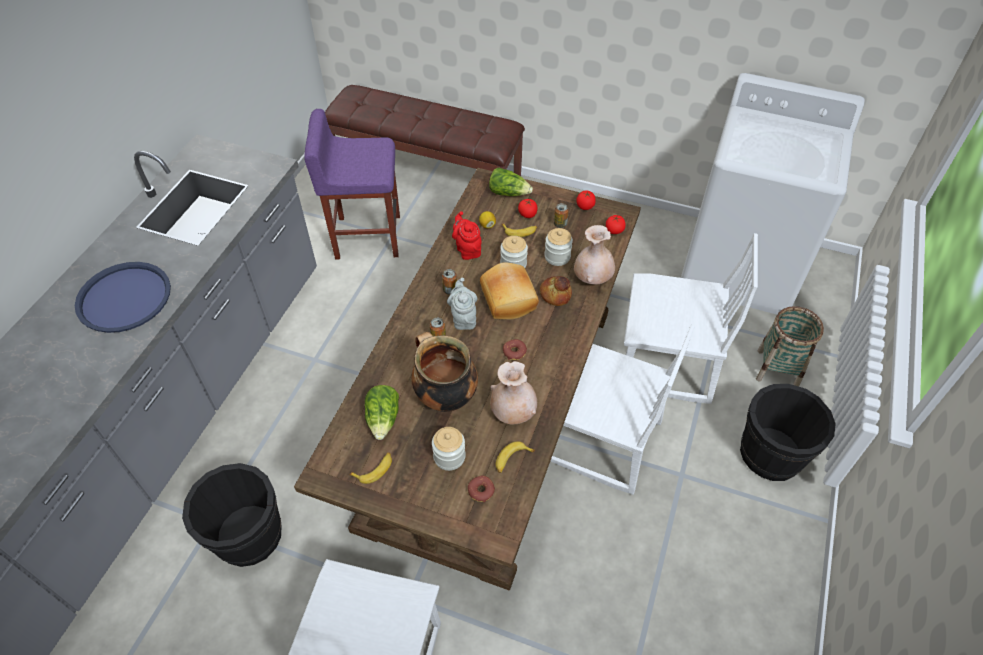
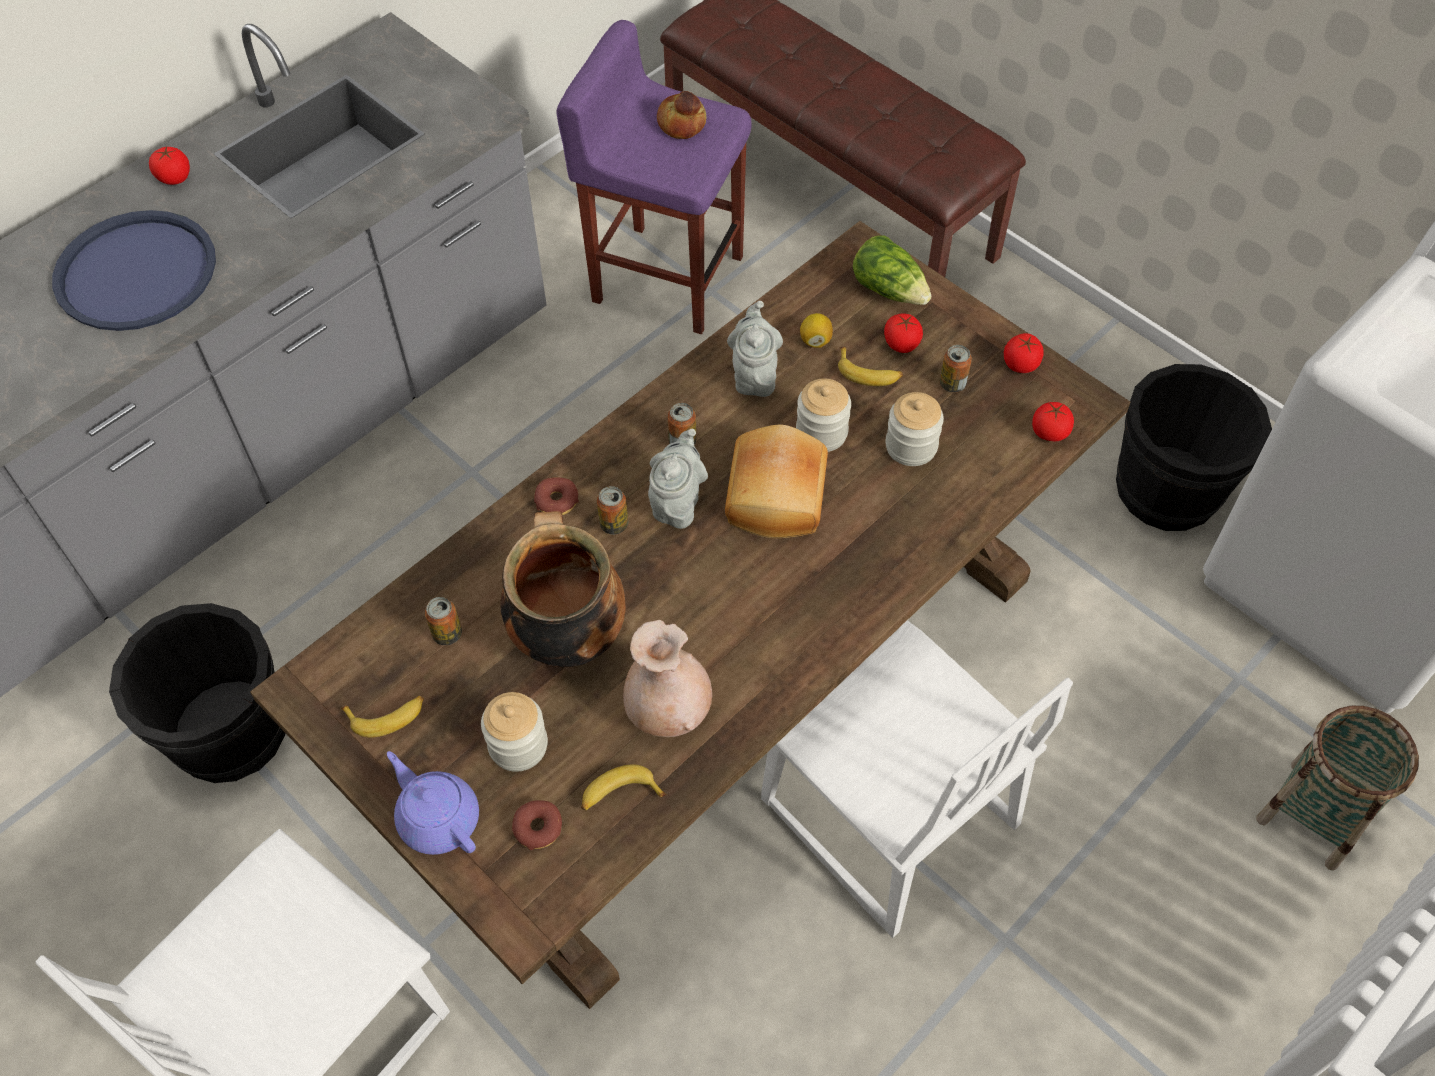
camera: 25 degrees right, 5 degrees up
(119, 245) = (174, 178): none -> tomato
(383, 419) = (447, 634): lettuce -> can
(428, 507) = (438, 818): none -> purple teapot
(467, 249) = (754, 375): red teapot -> grey teapot
(514, 352) = (732, 600): donut -> donut (557, 501)
(555, 294) = (867, 518): bread -> bread (682, 123)
(592, 278) = (953, 512): beige vase -> none
(666, 364) = (1091, 719): white chair -> none
(771, 453) = (1205, 974): black bucket -> black bucket (1169, 489)

